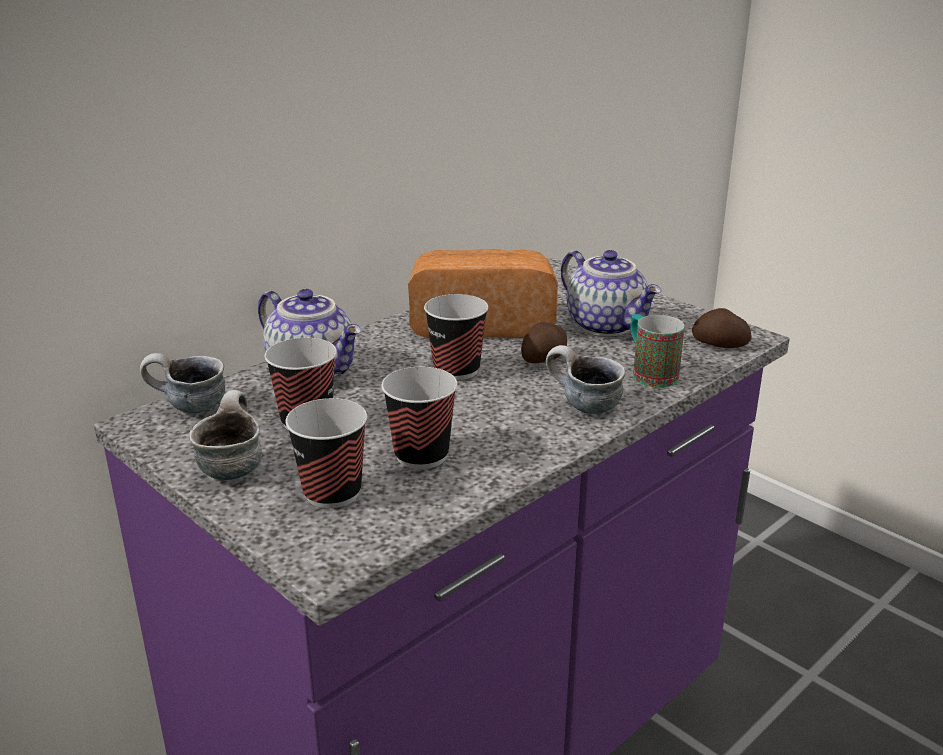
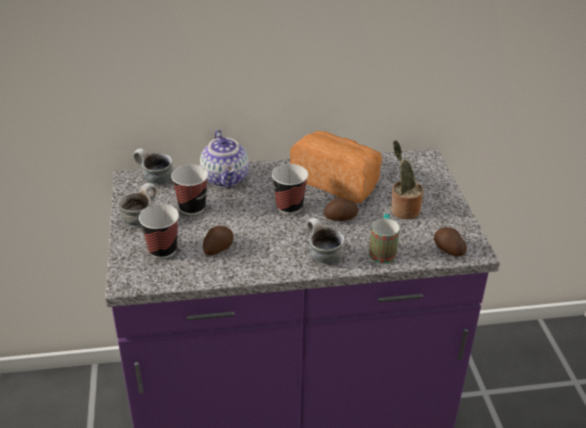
camera: 35 degrees right, 10 degrees up
(421, 455) = (217, 248): cup -> potato
(607, 325) = (403, 210): teapot -> potted plant

